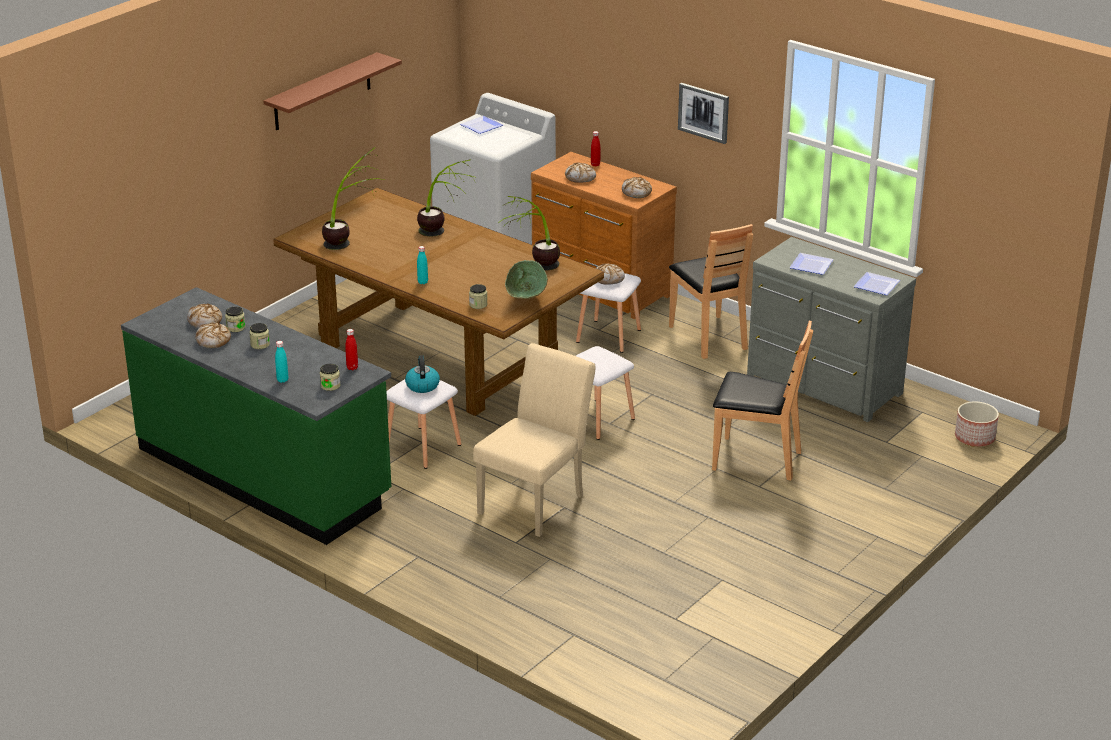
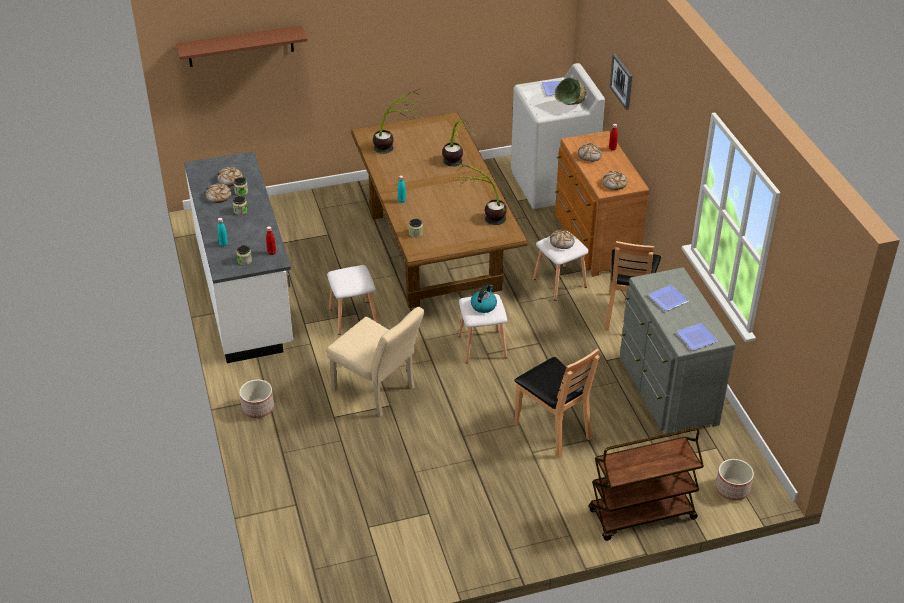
camera: 35 degrees right, 10 degrees up
(264, 473) = (245, 294): green counter -> white counter
(322, 92) = (425, 32): brown shelf -> brown shelf (240, 46)
(419, 569) = (258, 408): none -> planter
(422, 385) = (352, 277): kettle -> kettle (483, 305)
(527, 302) = (448, 245): green bowl -> green bowl (571, 107)
(536, 500) = (378, 391): beige chair -> beige chair turned 60 degrees clockwise
(704, 112) = (669, 142): picture -> picture (622, 81)
(922, 492) = (641, 515): none -> brown cart

